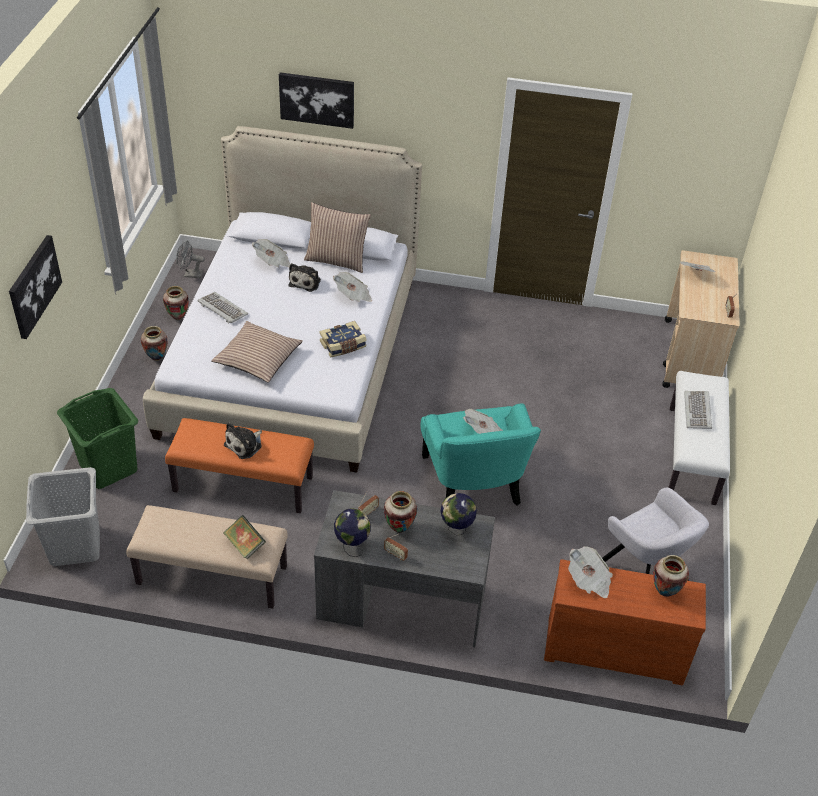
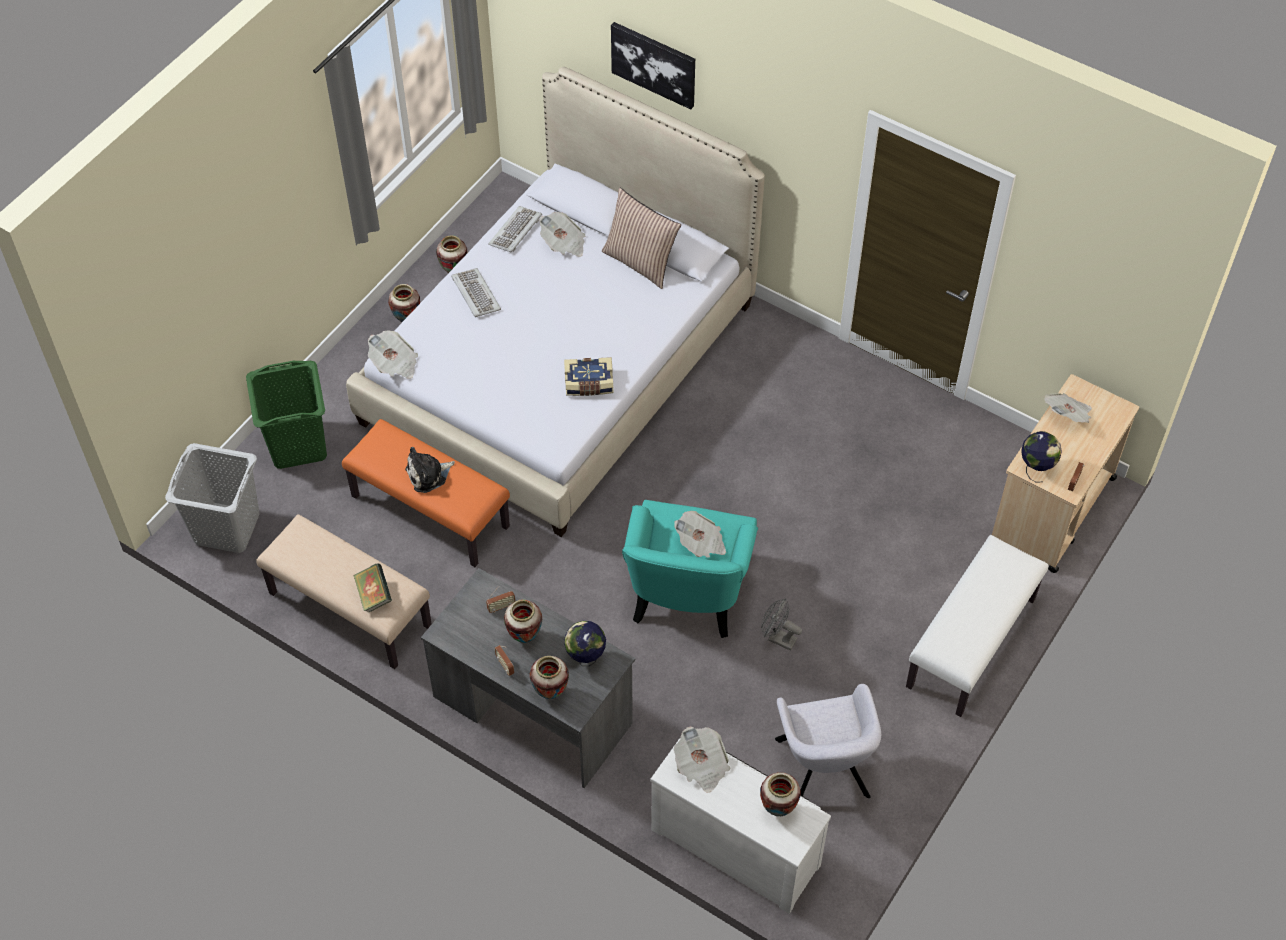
camera: 25 degrees right, 10 degrees up
(34, 286) = (228, 248): picture -> none
(190, 274) = (493, 215): grey fan -> grey fan (777, 638)
(257, 358) = (484, 372): pillow -> none
(306, 282) = (589, 283): plush toy -> none
(352, 544) = (466, 638): globe -> globe (1036, 468)
(353, 296) = (634, 318): newspaper -> newspaper (394, 364)
(443, 563) = (550, 692): none -> vase
(614, 647) = (737, 844): brown dresser -> white dresser
(698, 411) = (976, 598): keyboard -> keyboard (516, 231)

